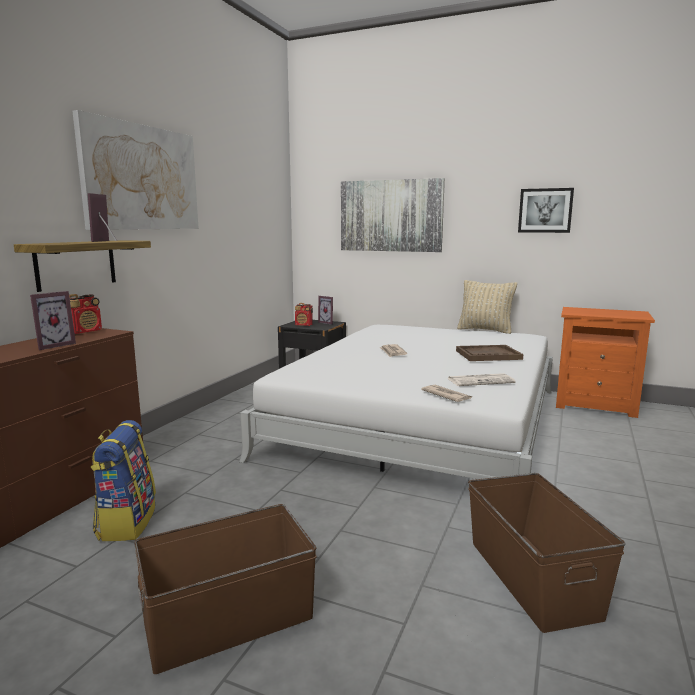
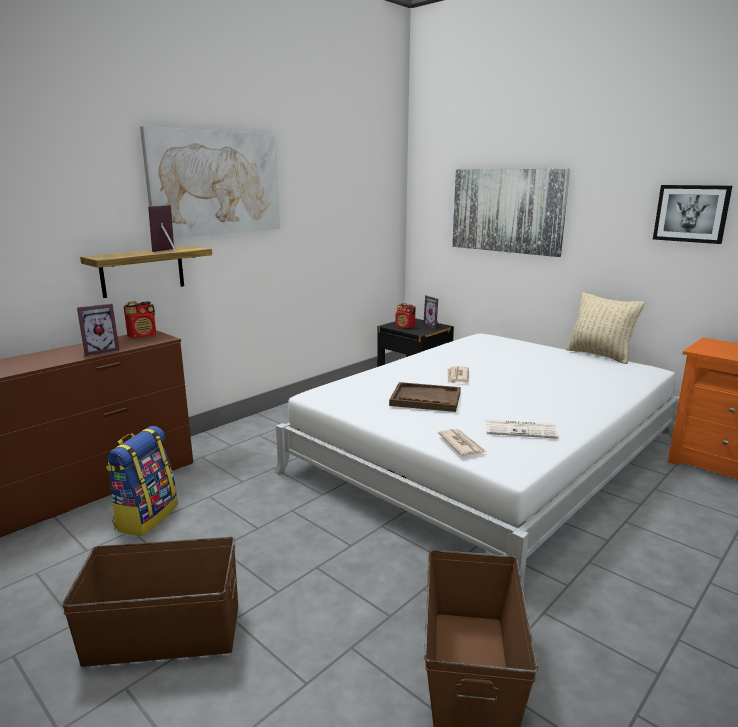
camera: 20 degrees right, 5 degrees up
(488, 355) = (565, 393): brown tray -> brown tray (425, 399)

